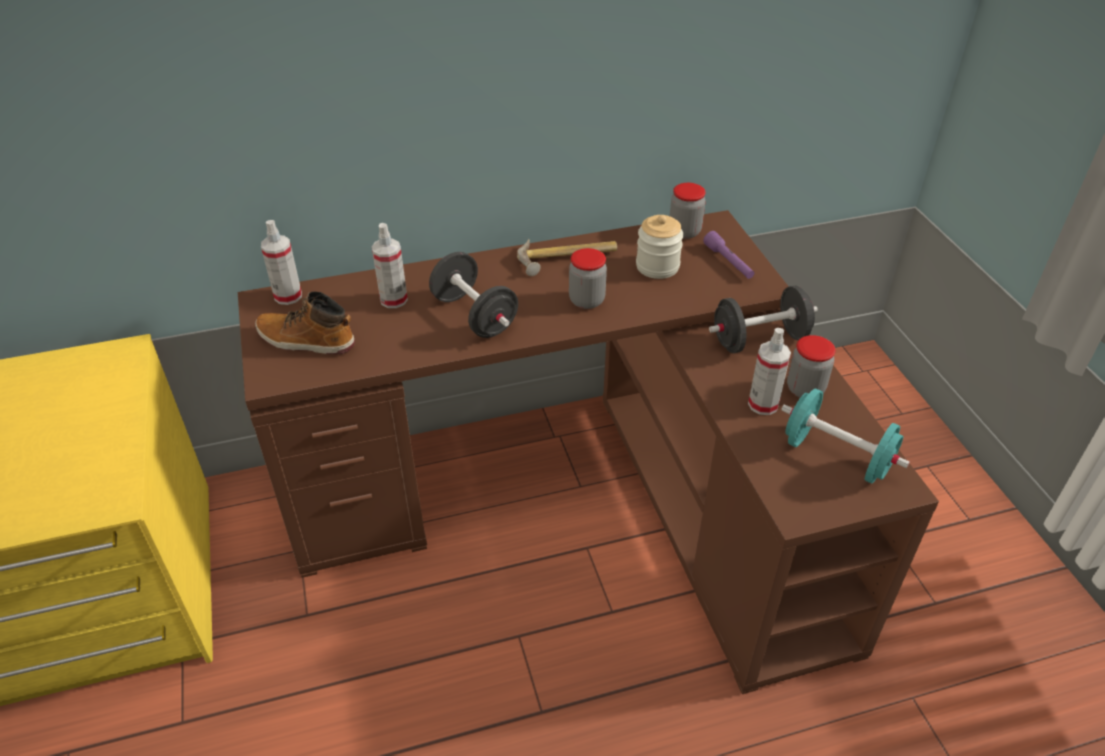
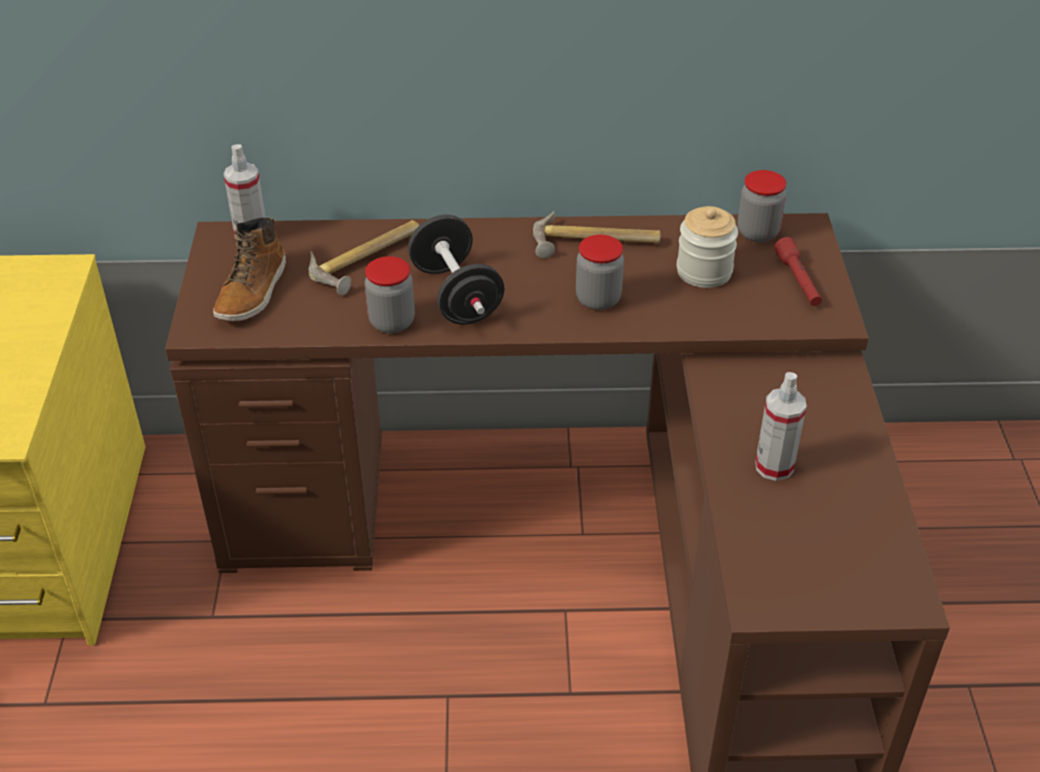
camera: 15 degrees right, 0 degrees up
(305, 341) = (253, 292): boot -> boot turned 105 degrees counterclockwise
(393, 300) = (369, 260): spray bottle -> hammer
(728, 262) = (798, 281): purple flashlight -> red flashlight
(759, 340) = (804, 386): black dumbbell -> none
(805, 389) = (836, 458): jar -> jar (392, 322)
(836, 456) = (840, 547): turquoise dumbbell -> none

